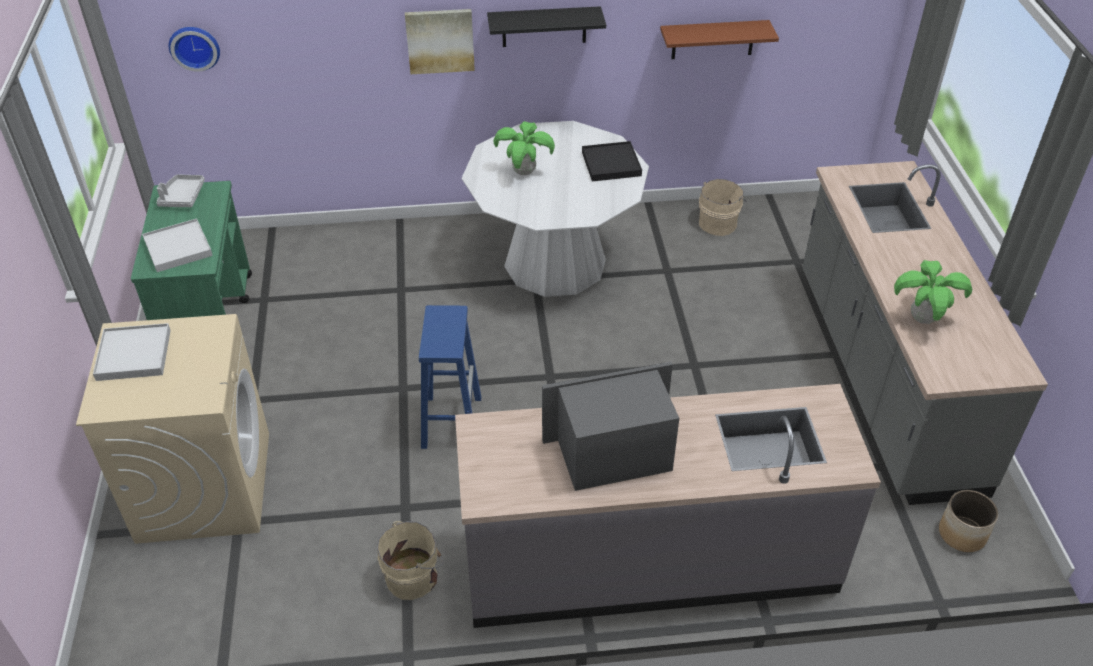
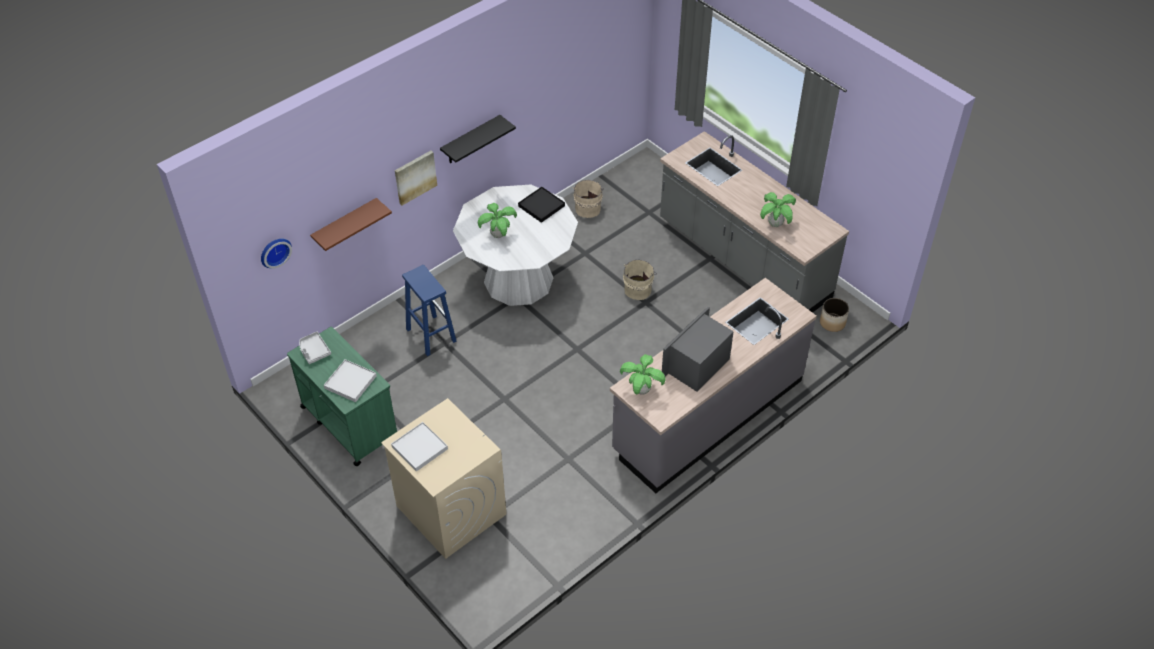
camera: 35 degrees left, 5 degrees up
(414, 576) = (605, 488): beige bucket -> beige bucket (638, 289)
(451, 421) = (548, 401): blue stool -> blue stool (430, 334)
(495, 443) = (641, 390): none -> potted plant
(713, 39) = (560, 103): brown shelf -> brown shelf (345, 225)

